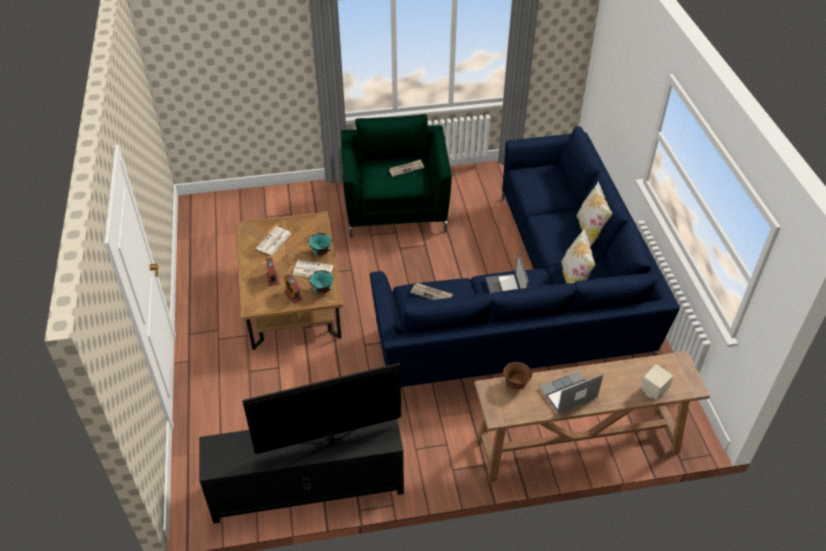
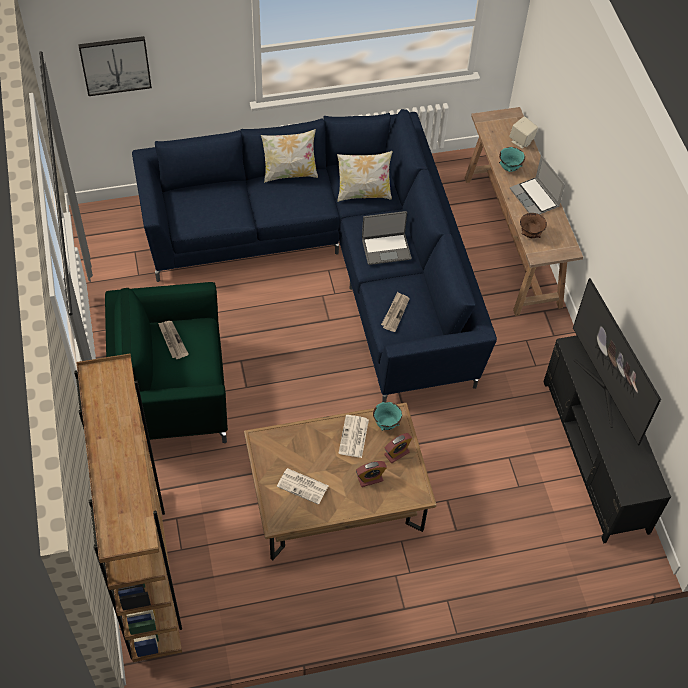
camera: 95 degrees left, 10 degrees up
(251, 201) = (146, 573): none -> brown bookcase
(321, 253) = (322, 431): turquoise bowl -> turquoise bowl (510, 168)
(614, 60) = (115, 65): none -> picture

